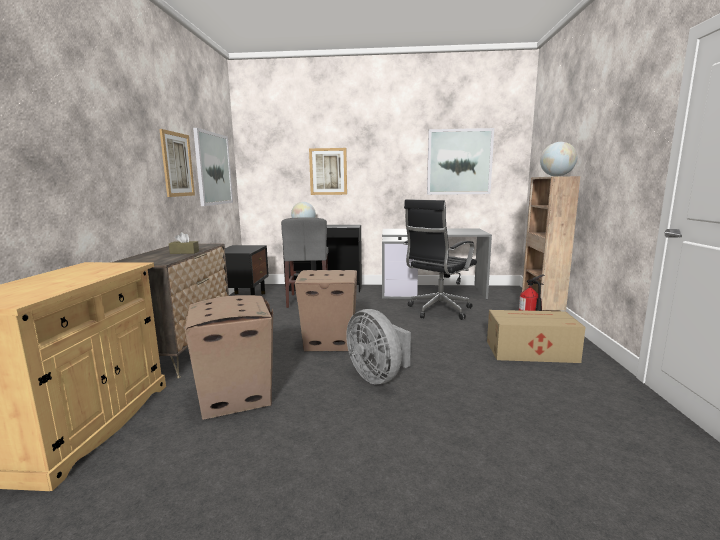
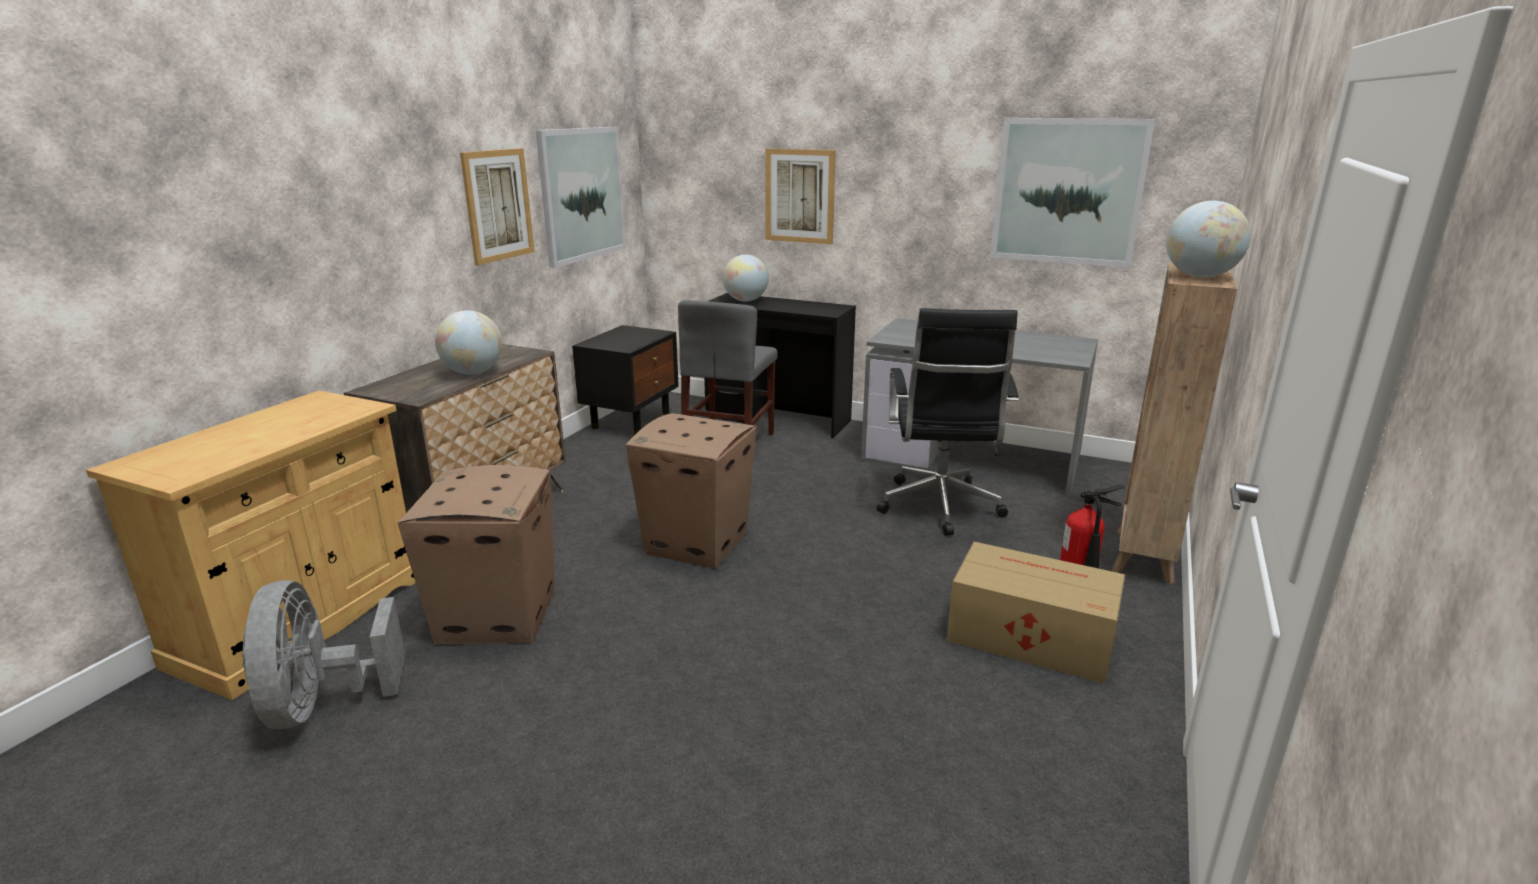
camera: 20 degrees right, 10 degrees up
(184, 252) = (473, 373): brown tissue box -> globe
(378, 376) = (717, 628): grey fan -> grey fan (322, 704)
(437, 311) = (939, 509): black office chair -> black office chair turned 60 degrees counterclockwise

